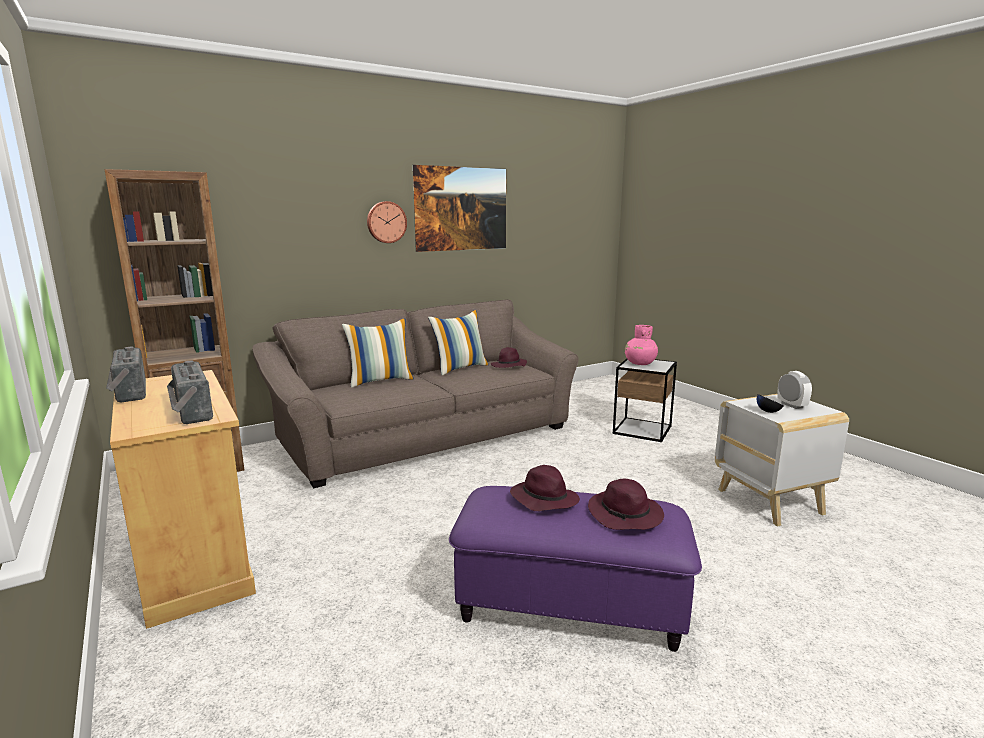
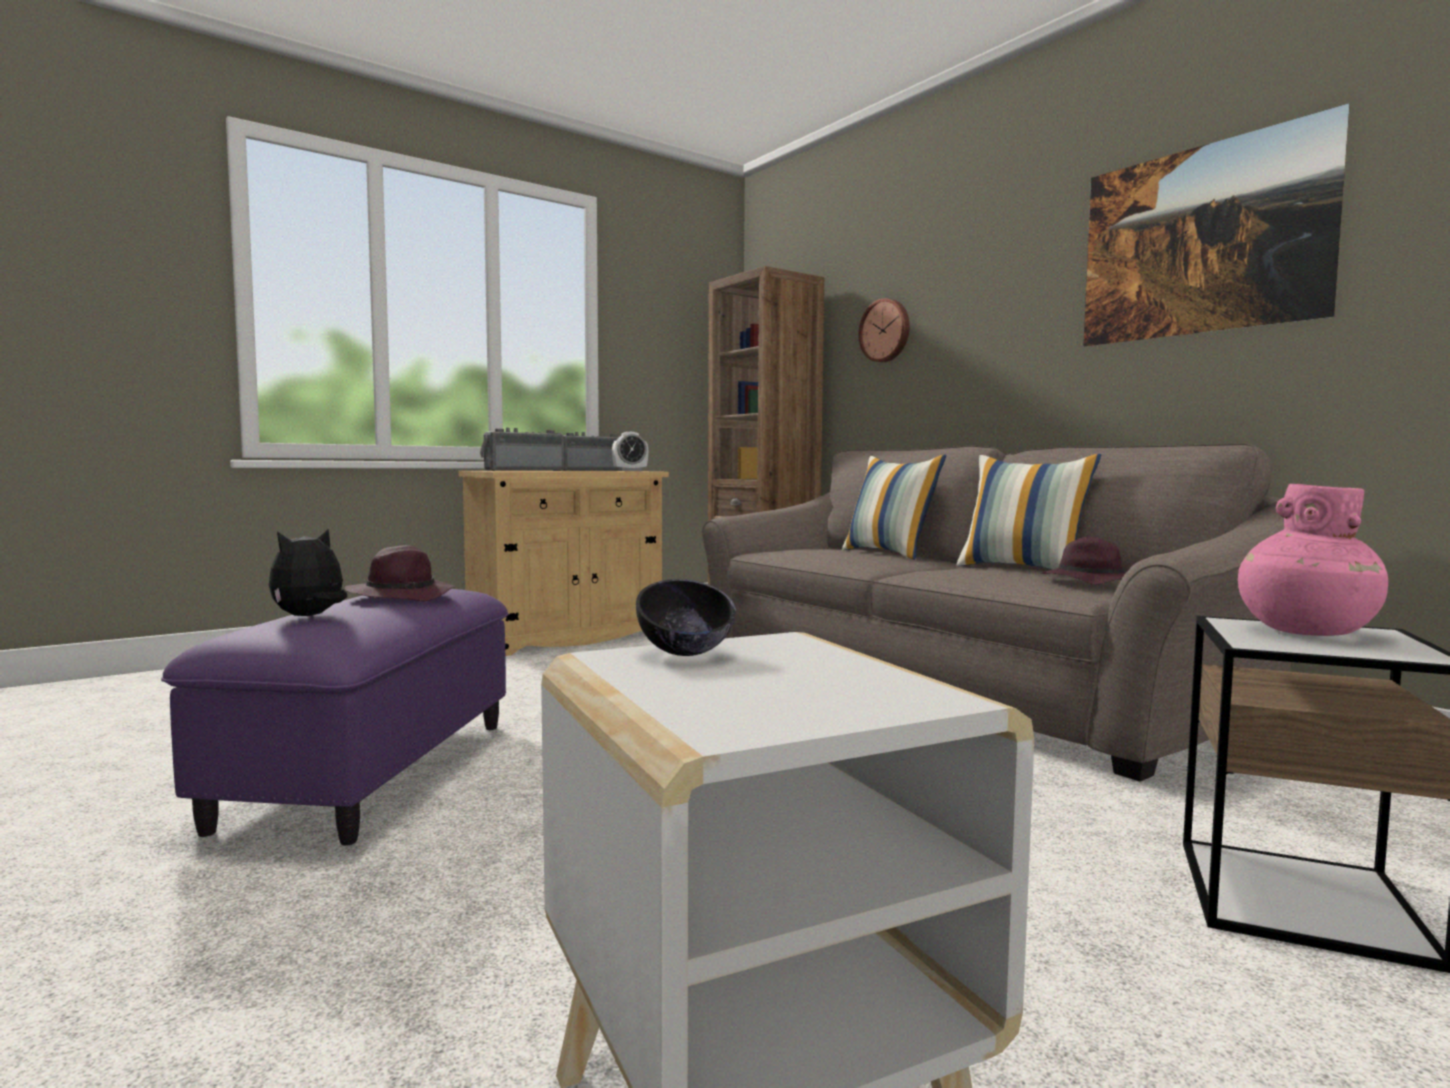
camera: 85 degrees right, 10 degrees down
(386, 222) = (1033, 297): wall clock -> wall clock (886, 331)
(626, 515) = (310, 616): purple hat -> plush toy
(791, 405) = (778, 686): alarm clock -> alarm clock (630, 470)

